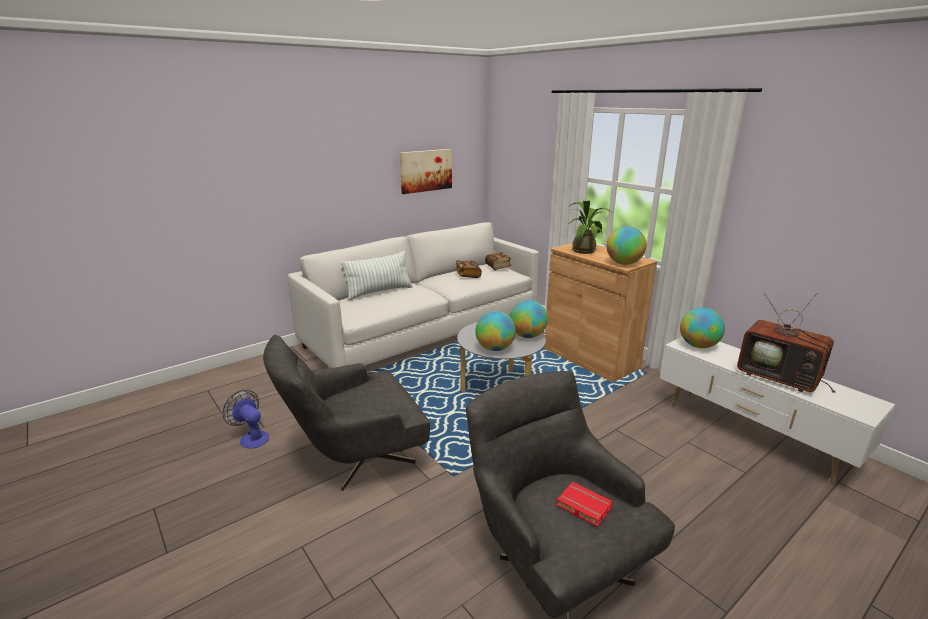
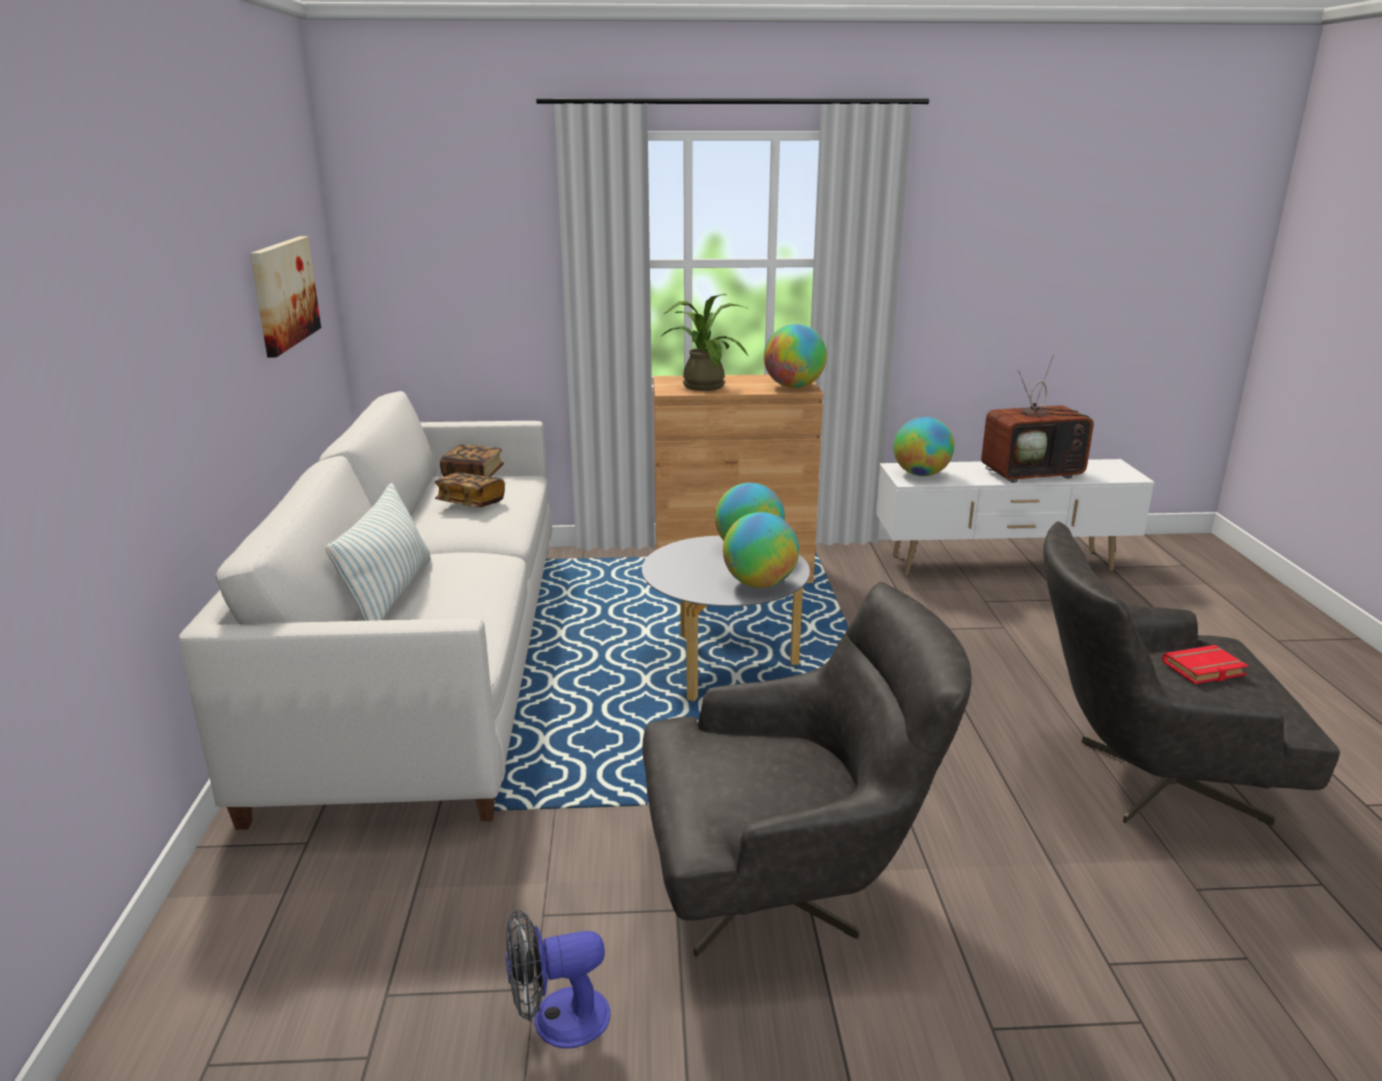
camera: 55 degrees left, 0 degrees up
(354, 460) = (787, 886): grey armchair -> grey armchair turned 105 degrees counterclockwise

